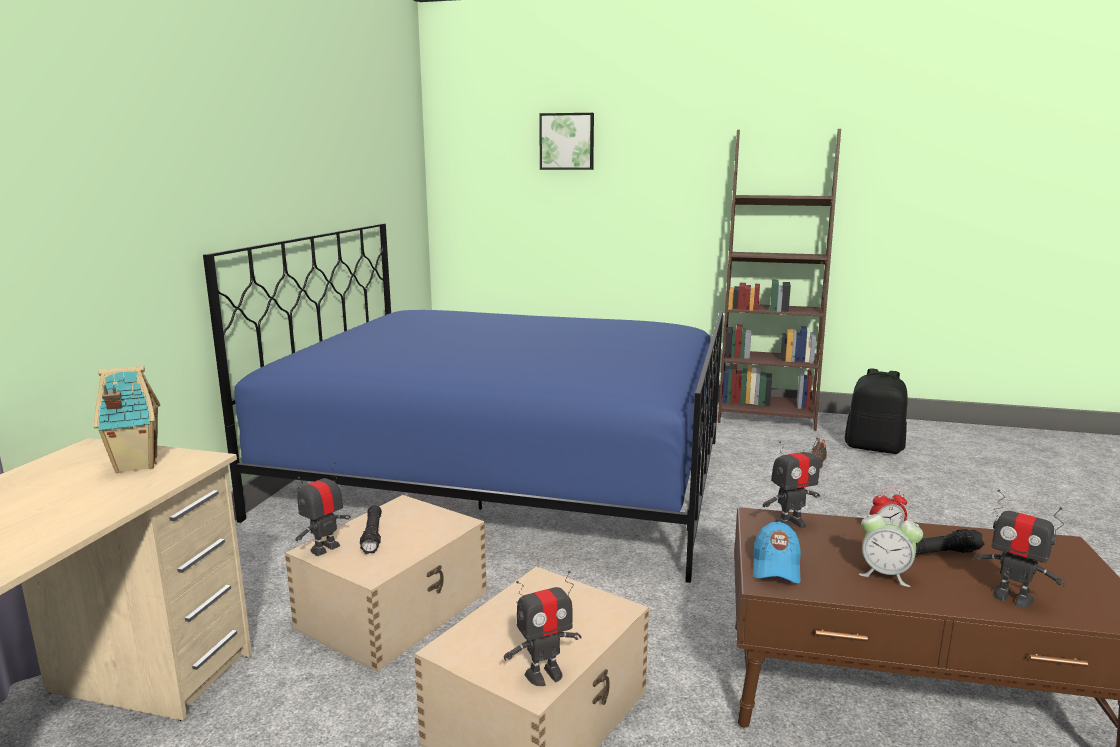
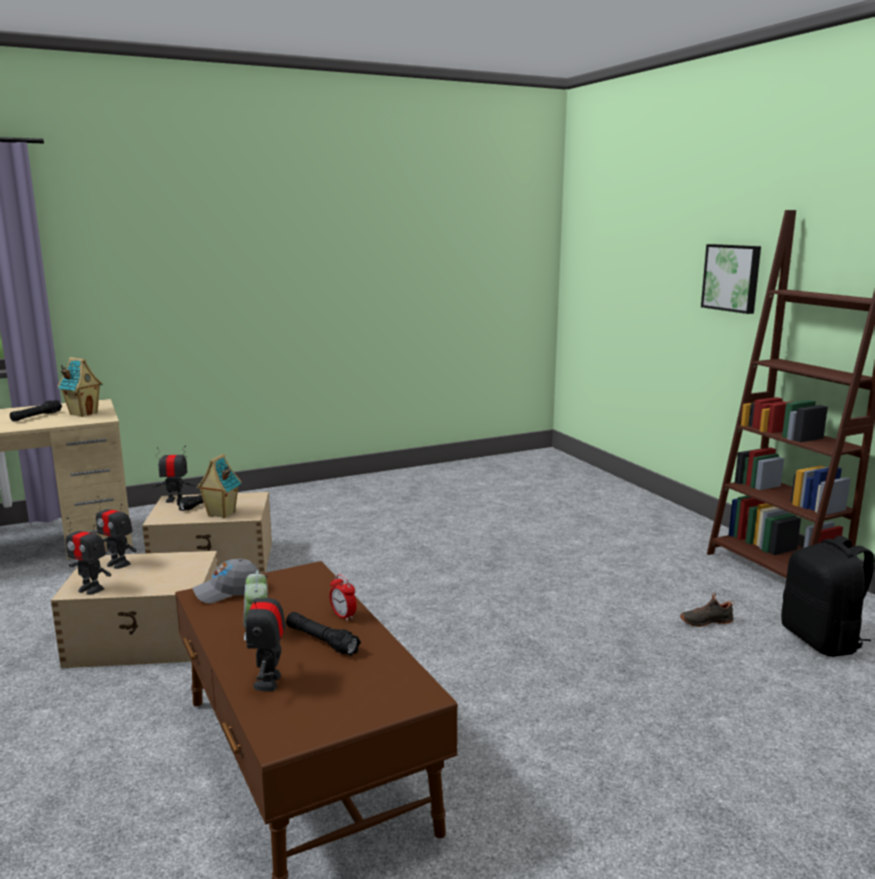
camera: 50 degrees right, 0 degrees up
(60, 495) = (36, 416): none -> black flashlight
(426, 535) = (220, 514): none -> toy house
(504, 476) = (432, 523): blue bed -> none
(567, 141) = (652, 221): picture -> picture (732, 278)
(776, 567) = (227, 592): blue cap -> grey cap
(790, 523) = (311, 582): toy robot -> toy robot (118, 564)

